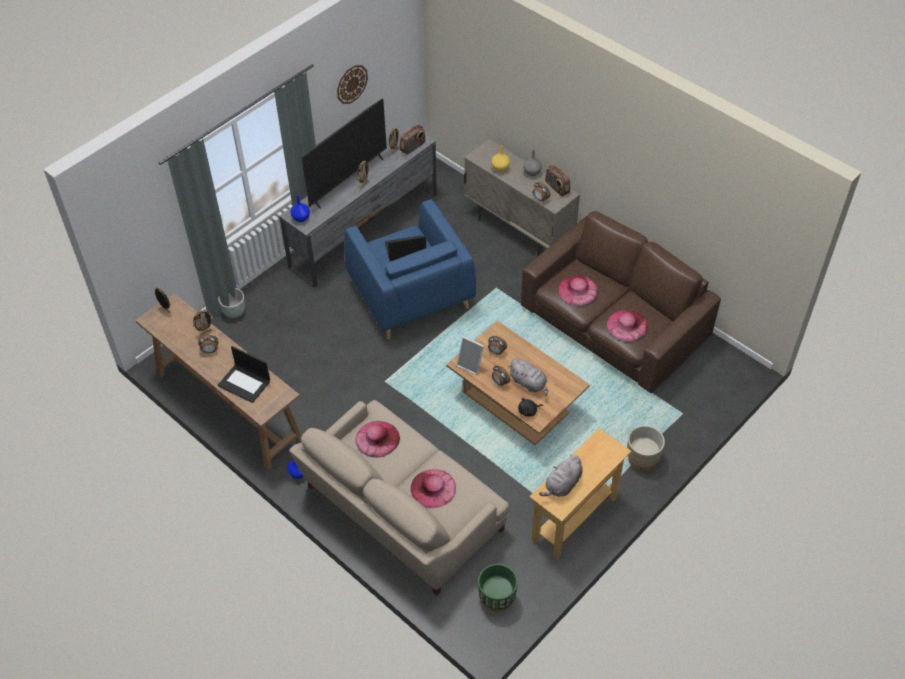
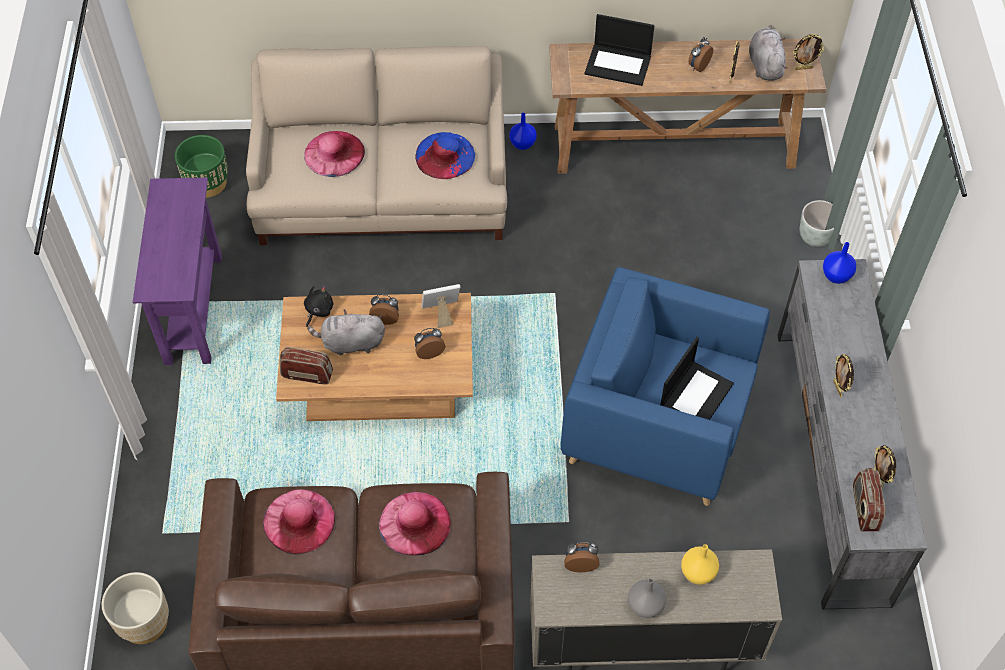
camera: 135 degrees right, 5 degrees up
(245, 383) = (618, 64): laptop -> laptop turned 150 degrees counterclockwise
(348, 180) = (864, 376): television -> none
(351, 84) = (976, 361): wall clock -> none
(377, 439) = (445, 155): pink hat -> blue hat
(557, 188) = (579, 608): radio -> radio (307, 374)
(562, 485) = (180, 211): grey plush toy -> grey plush toy (765, 64)
(574, 518) = (193, 309): beige console table -> purple console table
(642, 459) = (169, 433): beige planter -> beige planter (144, 622)

